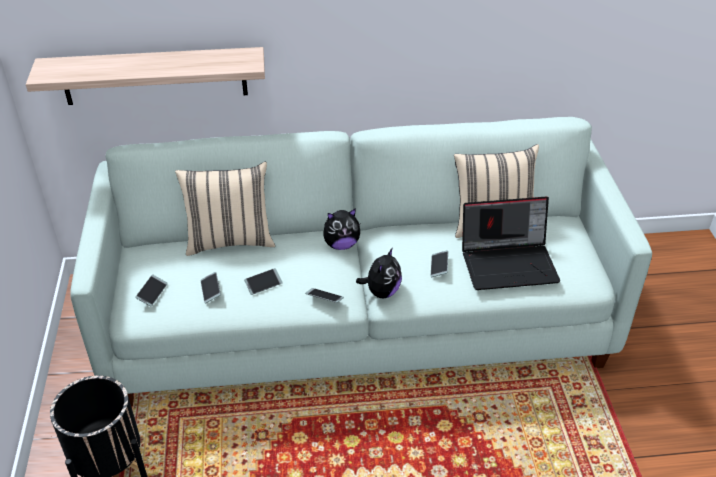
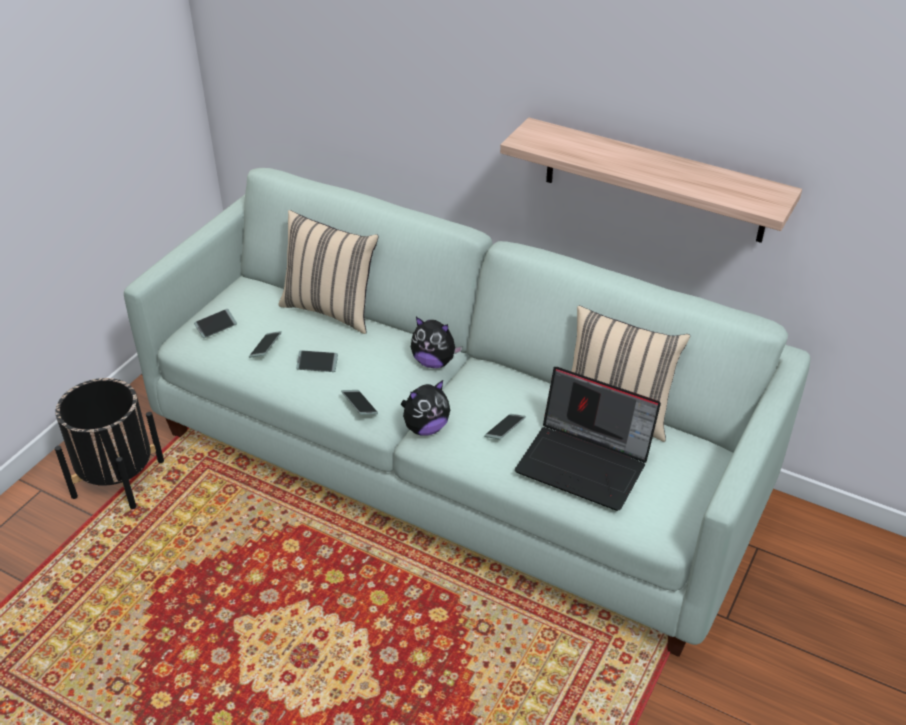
camera: 35 degrees right, 0 degrees up
(154, 76) = (324, 106): shelf -> shelf (654, 181)

